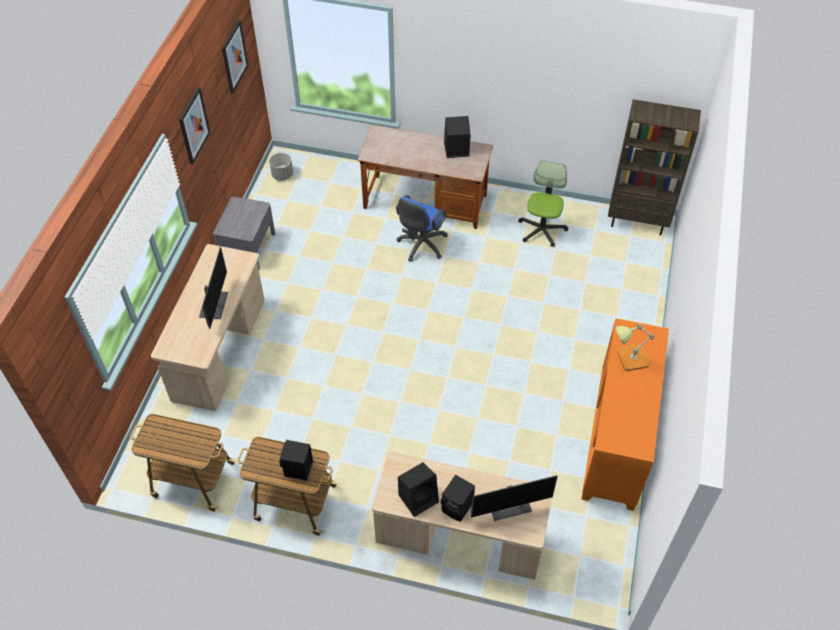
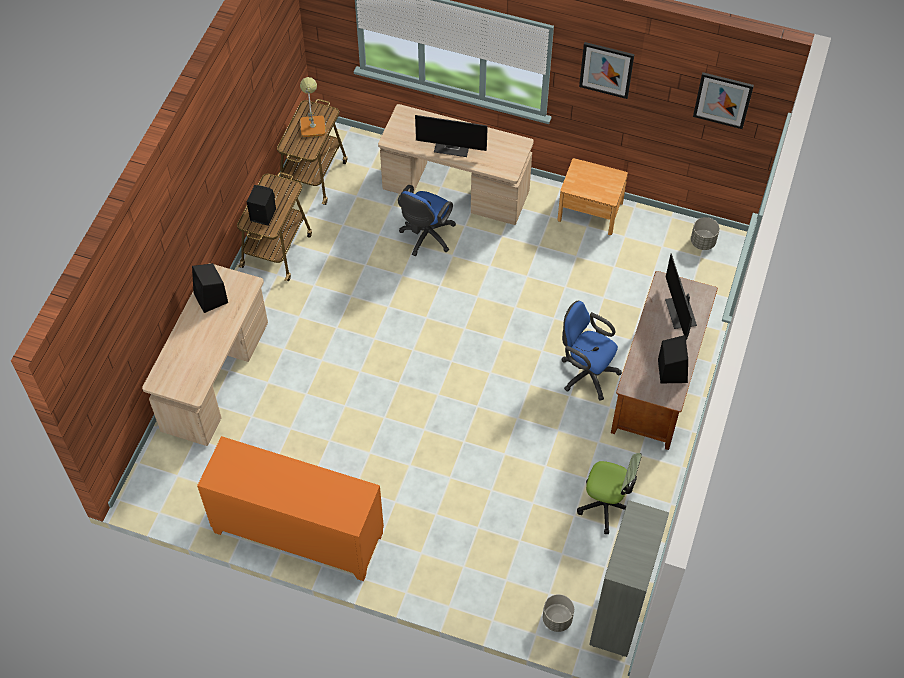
camera: 95 degrees right, 5 degrees up
(248, 248) = (590, 211): grey nightstand -> brown nightstand
(277, 369) = (426, 237): none -> blue office chair
(458, 507) = (195, 327): black speaker -> none
(509, 505) = (189, 368): monitor -> monitor (681, 313)
(628, 359) = (323, 487): table lamp -> table lamp (312, 124)
(637, 222) = (617, 622): brown bookcase -> grey bookcase
(645, 256) = (557, 619): none -> grey planter

